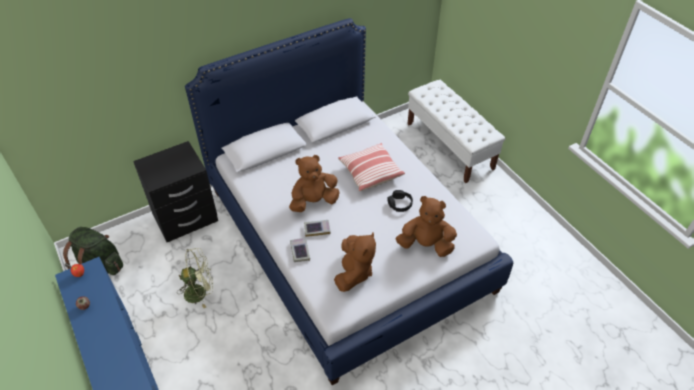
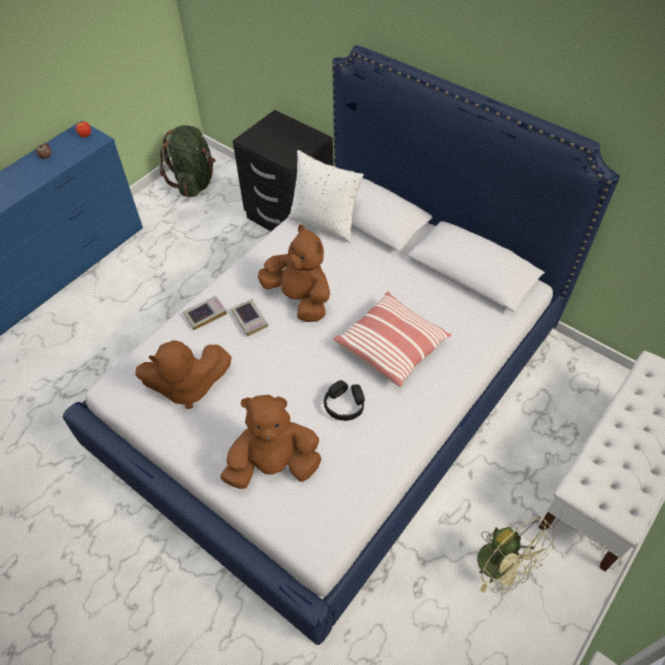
camera: 70 degrees right, 5 degrees up
(200, 292) = (190, 275): green fan -> green fan (503, 567)
(256, 172) = (325, 223): none -> white pillow
(426, 245) = (274, 465): brown plush toy -> brown plush toy turned 90 degrees counterclockwise

